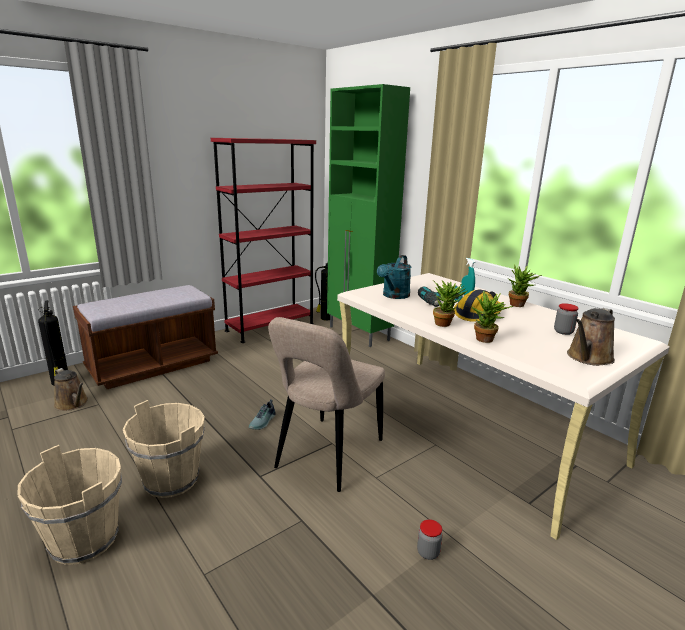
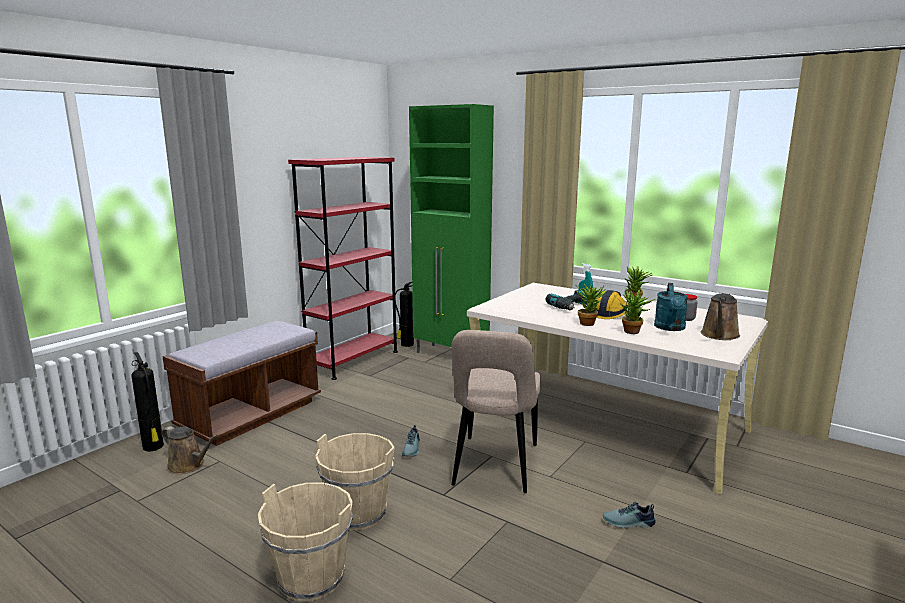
camera: 15 degrees left, 5 degrees down
(394, 296) = (523, 305): turquoise watering can -> turquoise watering can (670, 328)
(428, 552) = (629, 523): jar -> shoe

